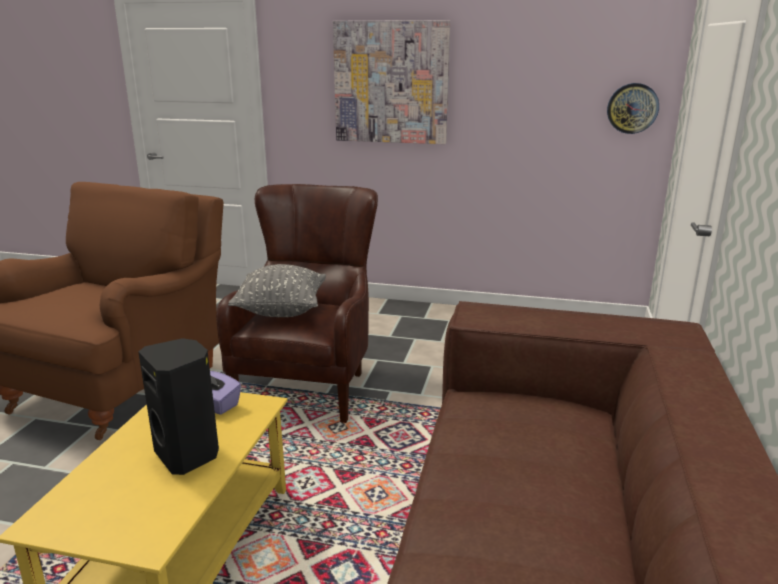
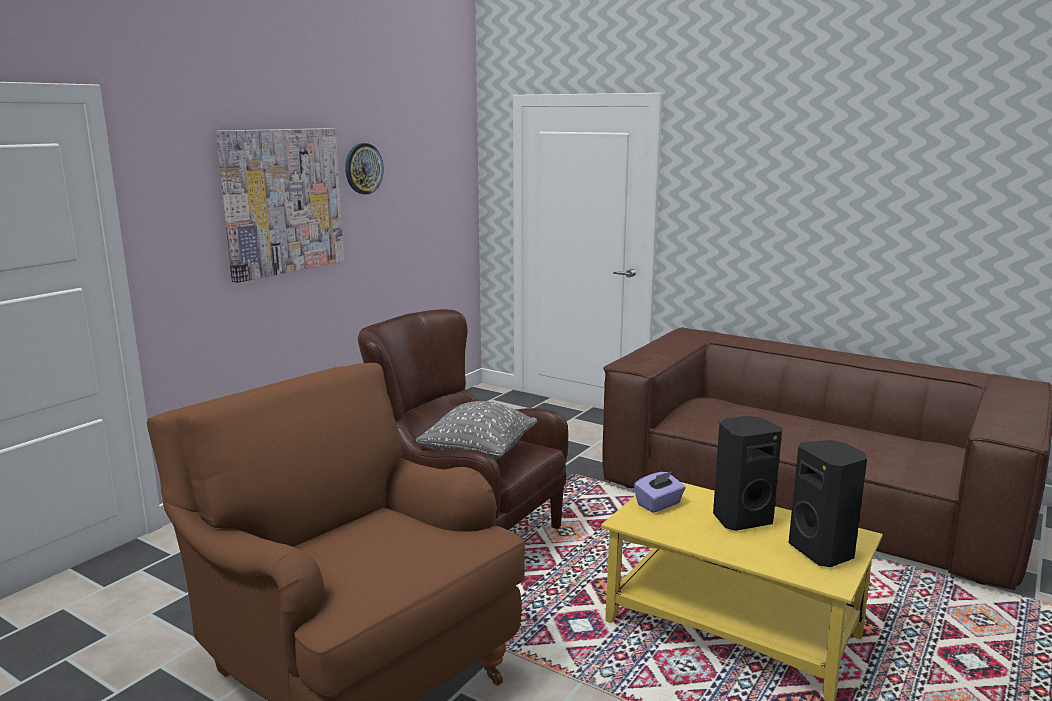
camera: 70 degrees left, 5 degrees down
(108, 516) = (823, 551): none -> black speaker
(632, 108) = (457, 201): wall clock -> wall clock (363, 168)

